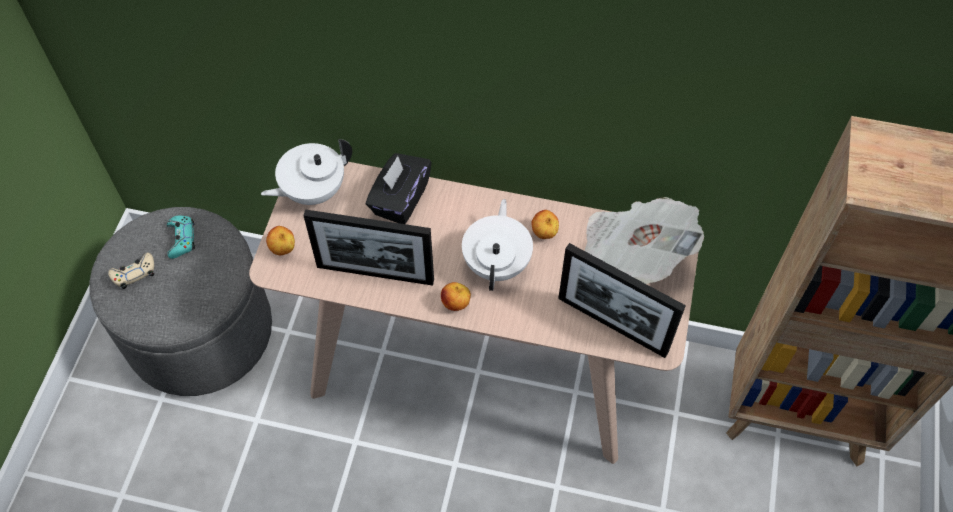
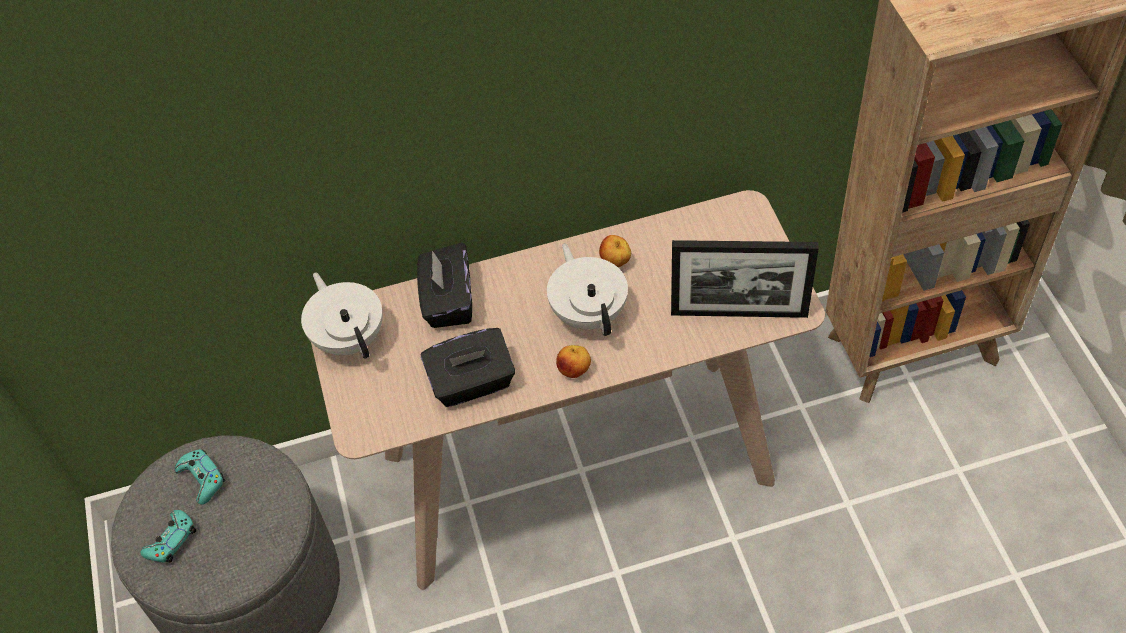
camera: 25 degrees left, 5 degrees down
(134, 273) = (171, 541): beige game controller -> turquoise game controller
(283, 249) = (358, 408): apple -> none
(312, 191) = (349, 337): white teapot -> white teapot turned 120 degrees clockwise
(375, 273) = (472, 383): picture frame -> black tissue box
(633, 253) = (713, 239): newspaper -> none

